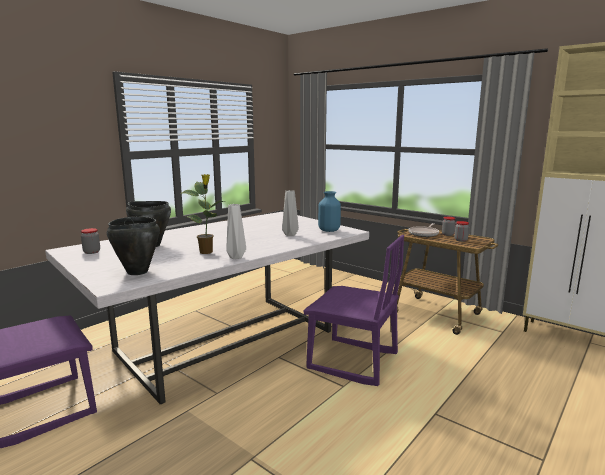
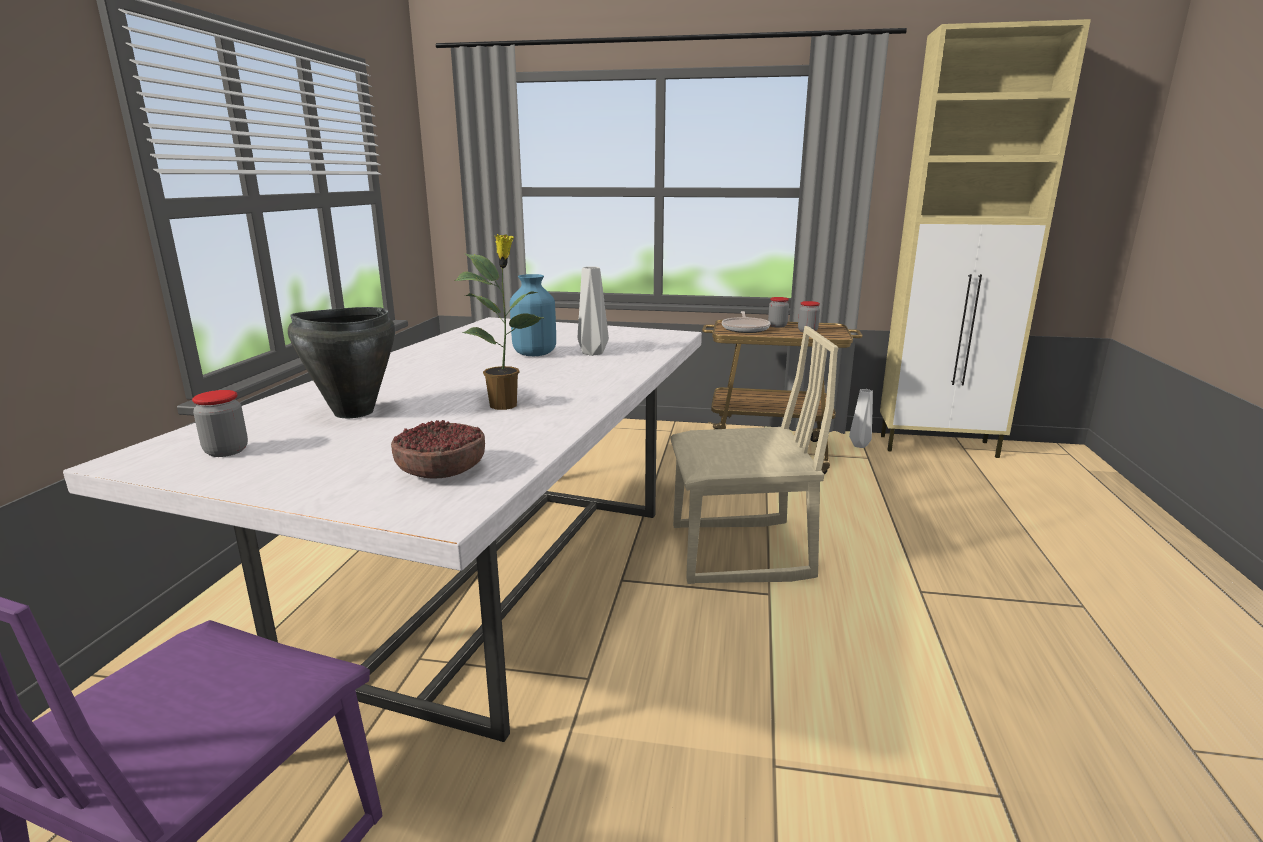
camera: 30 degrees left, 5 degrees up
(137, 272) = (441, 470): black cooking pot -> bowl
(235, 257) = (581, 404): white vase -> white vase (858, 445)
(328, 230) = (639, 338): blue vase -> blue vase (534, 354)
(352, 362) = (740, 553): purple chair -> beige chair

